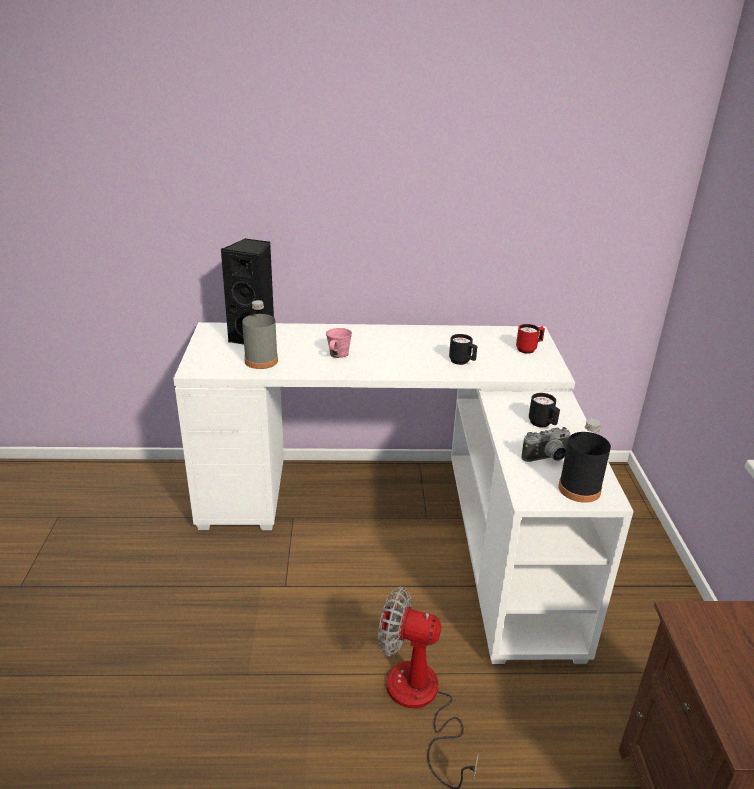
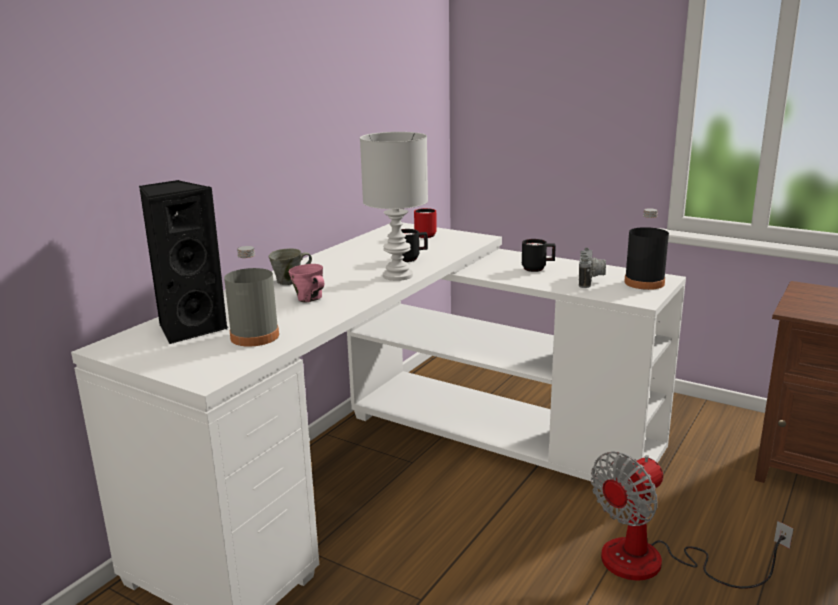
camera: 55 degrees left, 10 degrees down
(362, 337) = (290, 281): none -> grey mug
(419, 369) = (399, 275): none -> white table lamp

